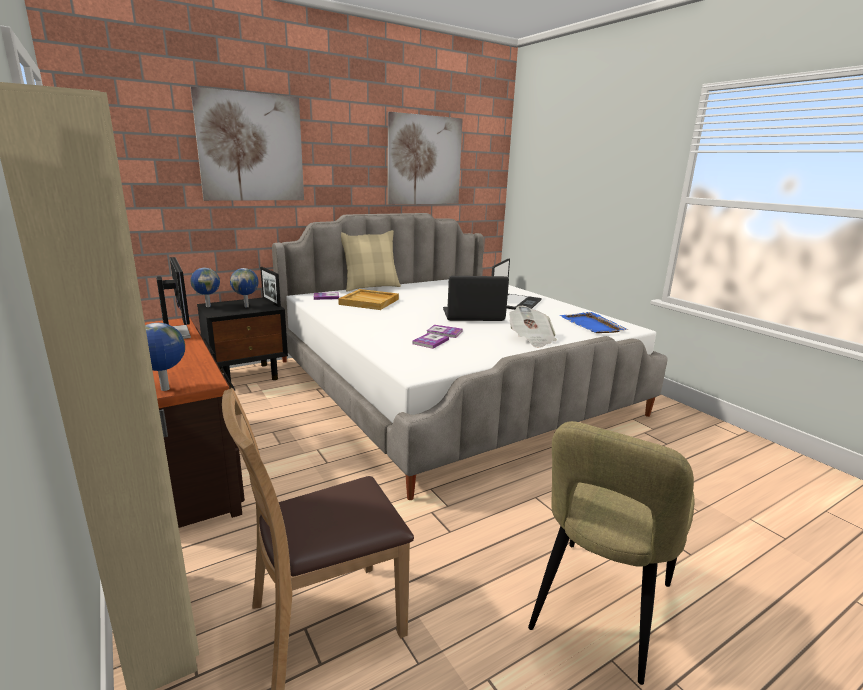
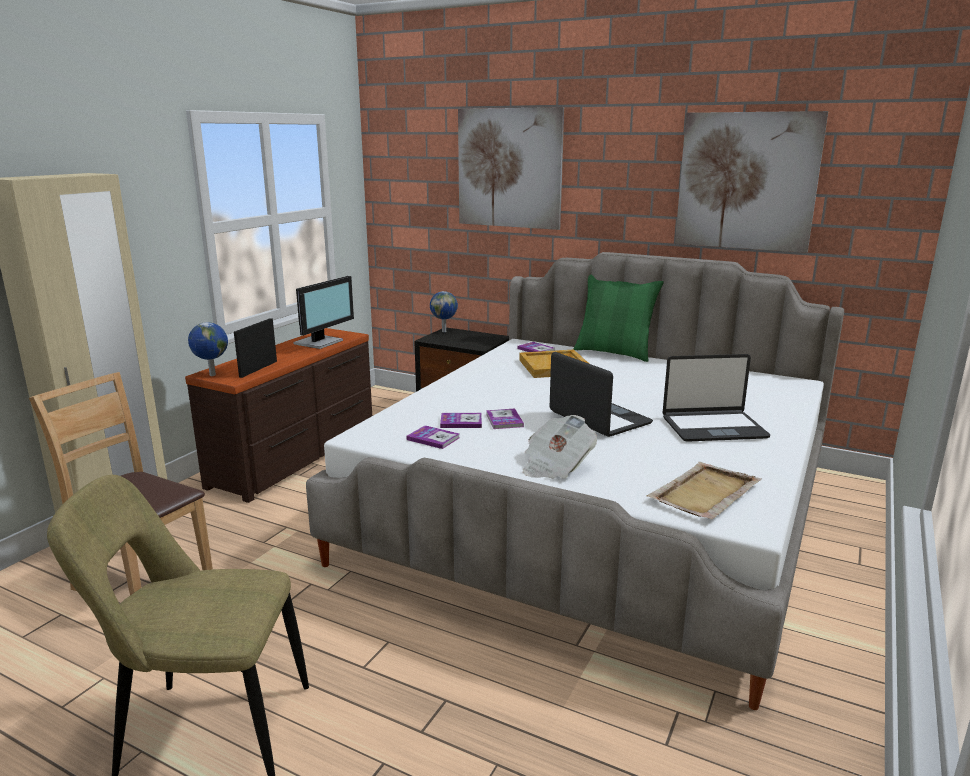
camera: 60 degrees right, 0 degrees up
(247, 306) = (466, 340): globe -> none
(271, 302) = (495, 342): picture frame -> picture frame (258, 369)
(371, 287) = (614, 353): beige pillow -> green pillow
(450, 354) = (433, 438): none -> book
(592, 325) = (703, 493): blue tray -> beige tray

